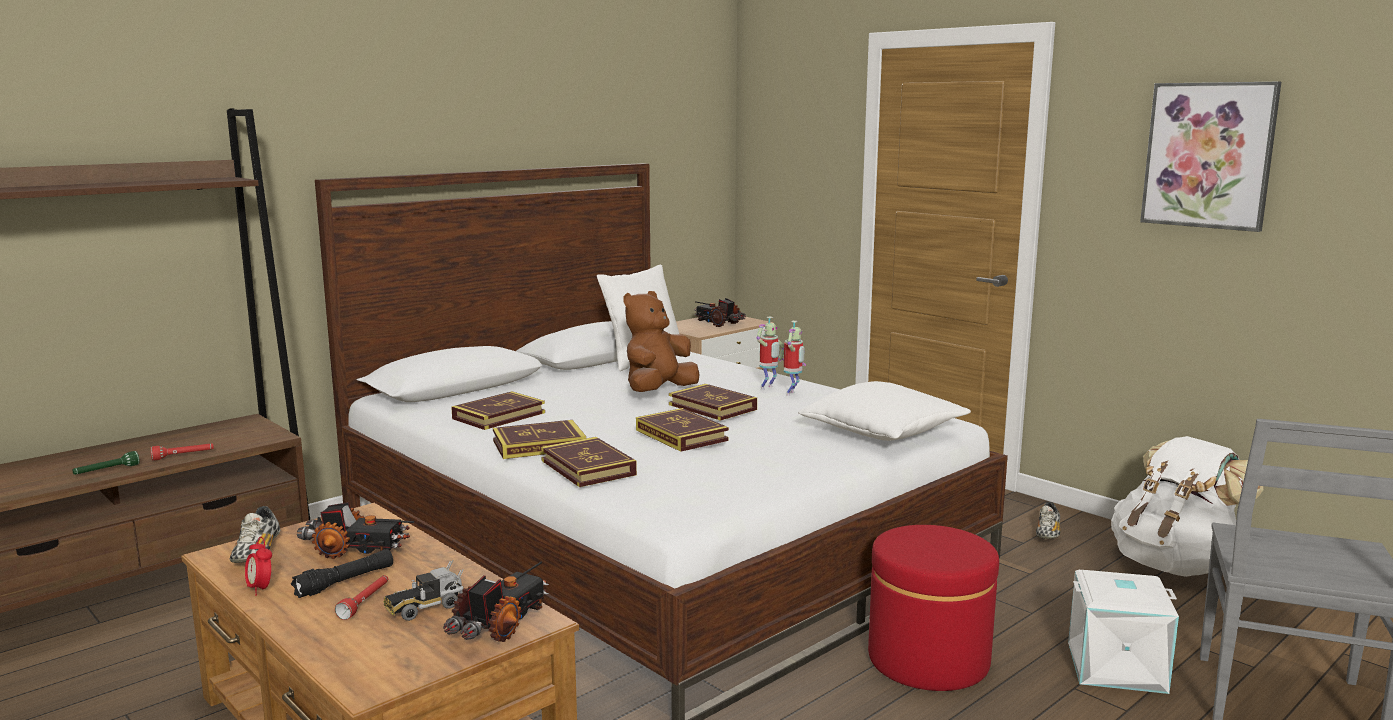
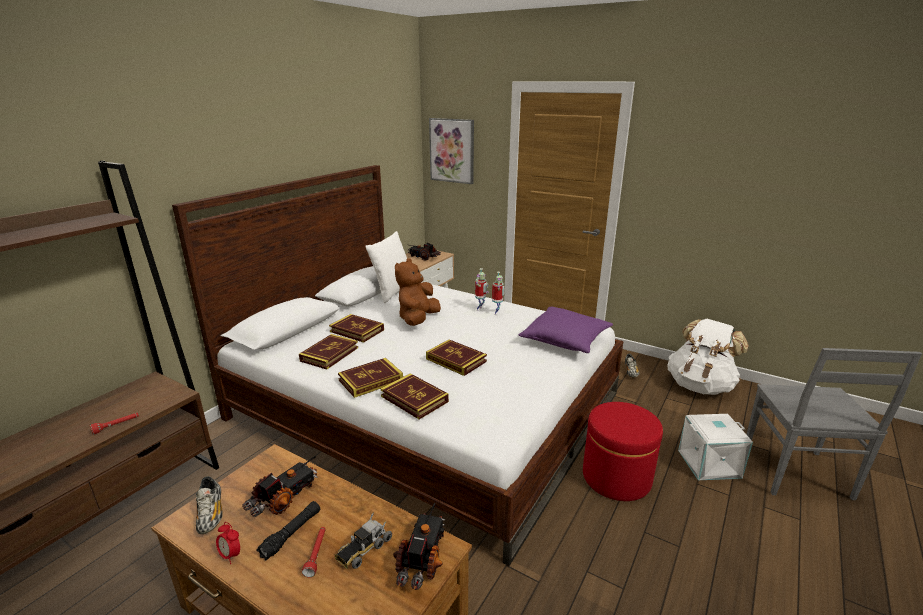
camera: 15 degrees left, 10 degrees up
(106, 471) = (59, 452): green flashlight -> none
(356, 550) = (285, 498): toy truck -> toy truck turned 45 degrees counterclockwise
(712, 407) = (458, 330): book -> book (357, 331)
(883, 432) = (565, 340): white pillow -> purple pillow
(1209, 155) = (725, 165): picture -> picture (452, 150)

